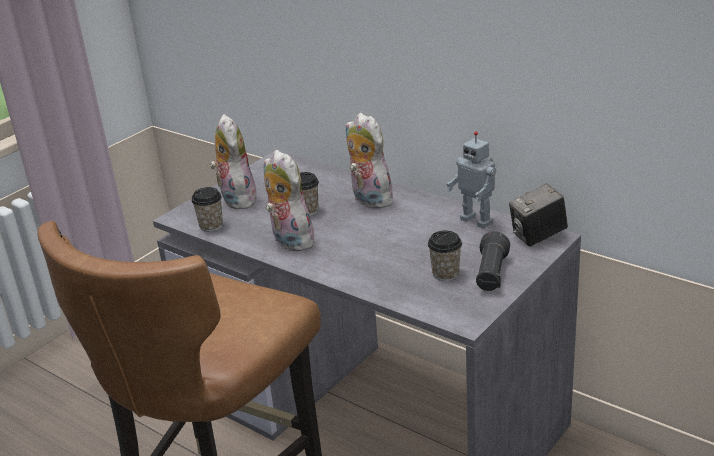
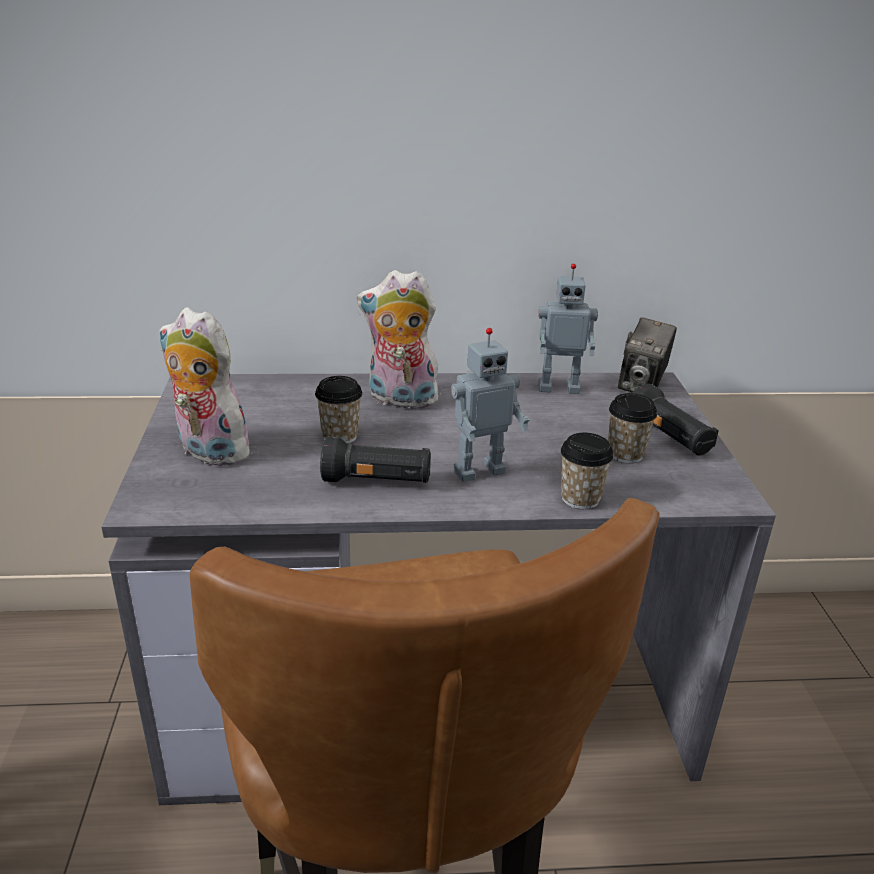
camera: 45 degrees left, 0 degrees up
(211, 226) = (224, 500): cup -> cup (580, 498)
(289, 241) = (377, 481): plush toy -> black flashlight
(347, 253) = (478, 470): none -> toy robot

